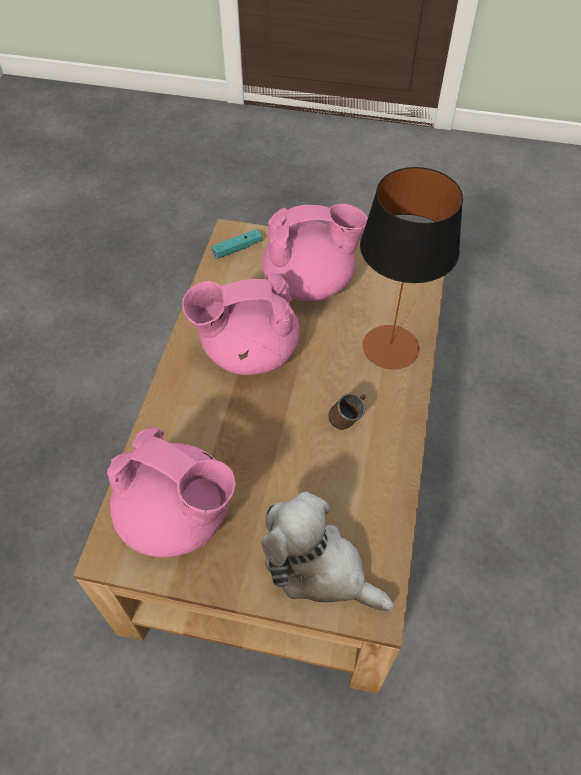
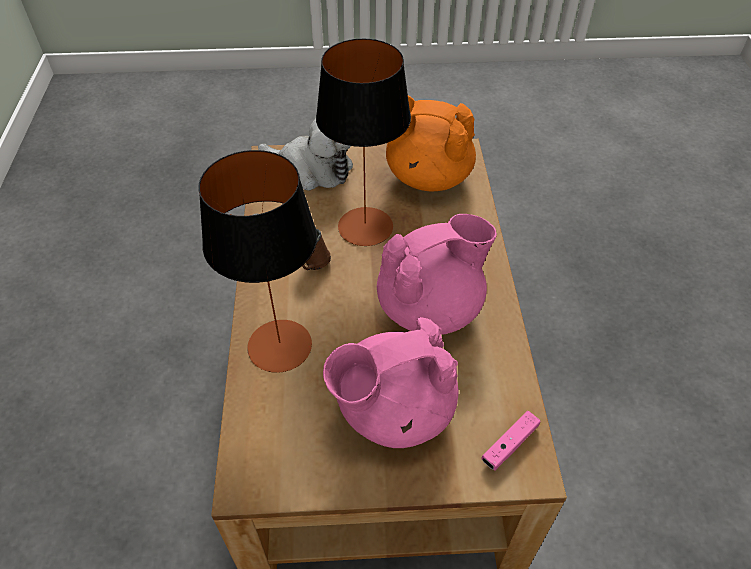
camera: 165 degrees right, 5 degrees down
(178, 516) = (426, 176): pink teapot -> orange teapot
(237, 248) = (509, 444): turquoise game controller -> pink game controller
(279, 456) = (365, 226): none -> table lamp

